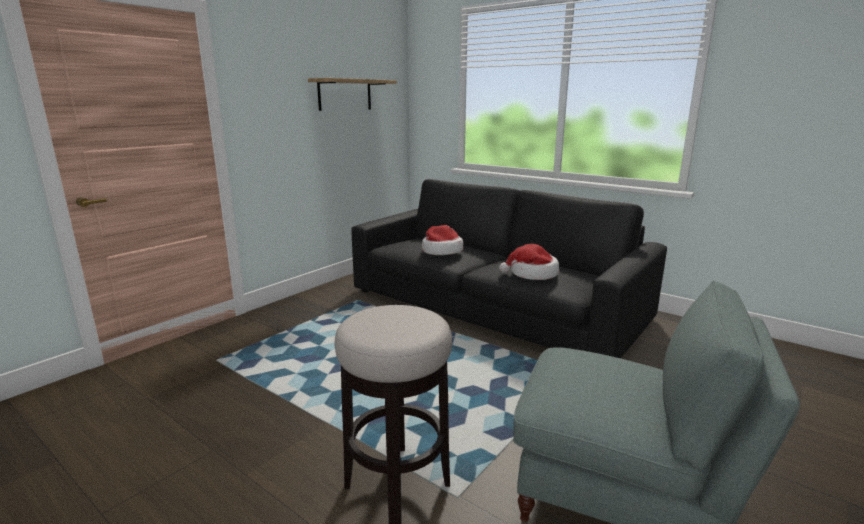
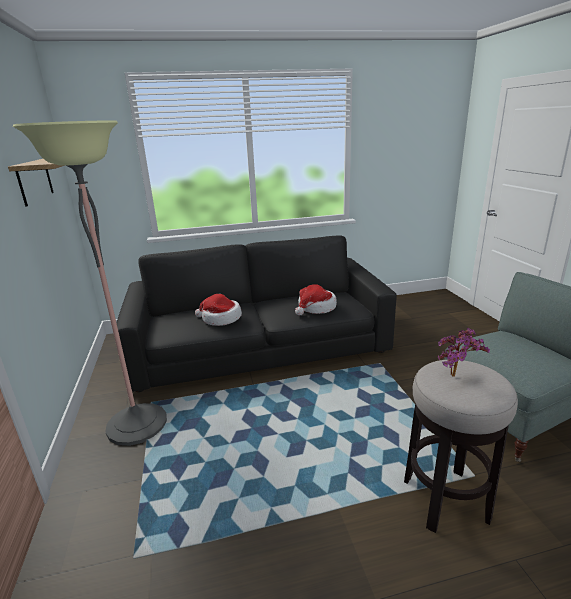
camera: 50 degrees left, 5 degrees up
(330, 307) = (137, 424): none -> floor lamp
(390, 317) = (456, 377): none -> potted plant

